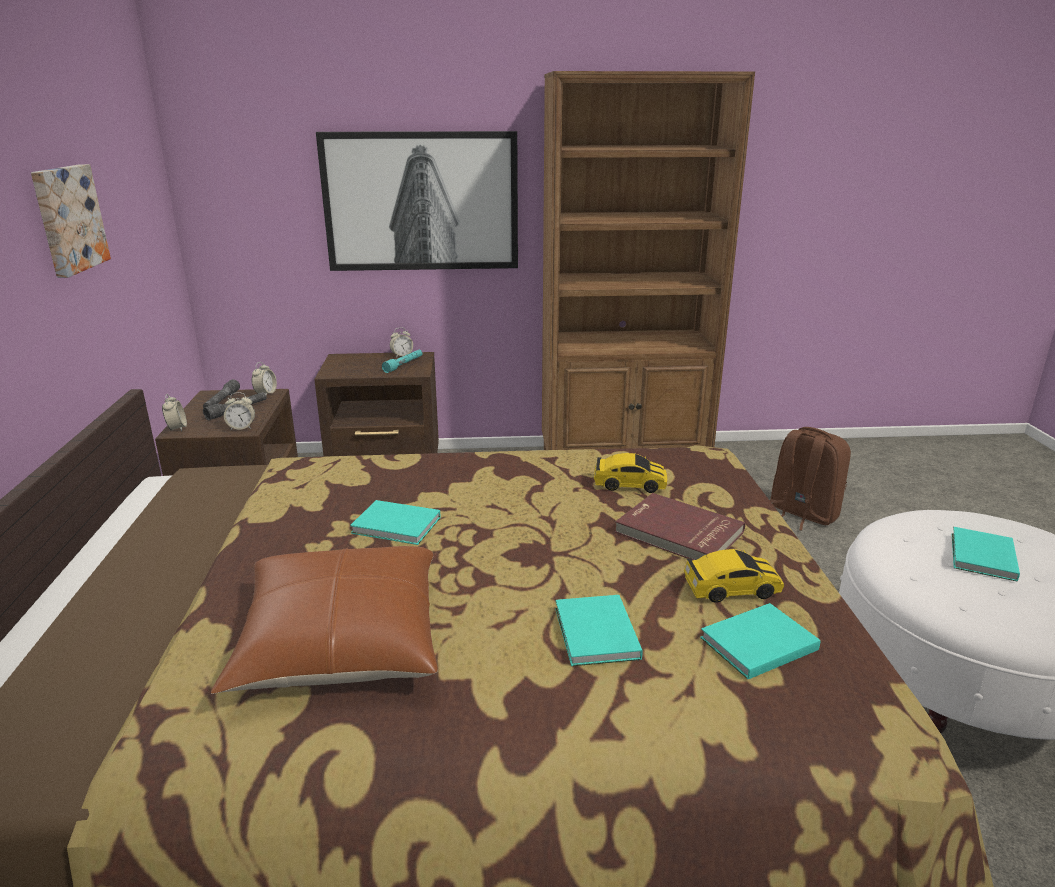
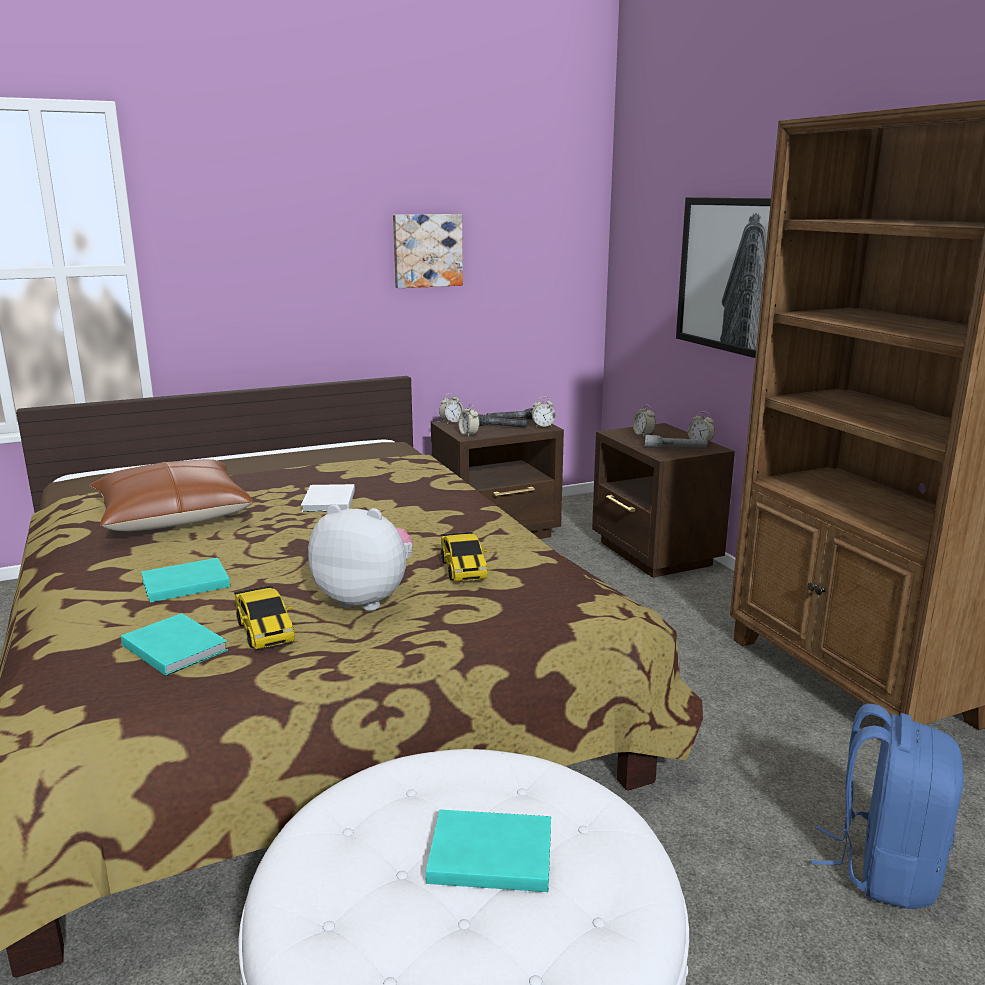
camera: 70 degrees right, 5 degrees down
(353, 366) = (643, 435): none -> alarm clock
(397, 526) = (327, 502): turquoise book -> white book
(403, 365) = (675, 448): turquoise flashlight -> grey flashlight
(678, 533) = (366, 599): red book -> plush toy
(802, 514) = (884, 868): brown backpack -> blue backpack

